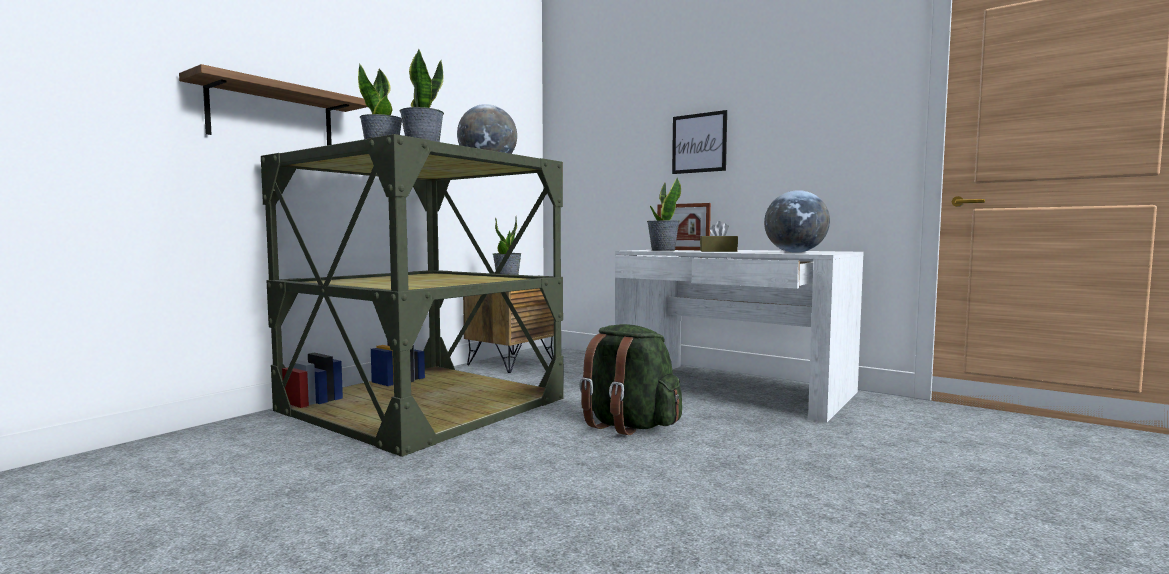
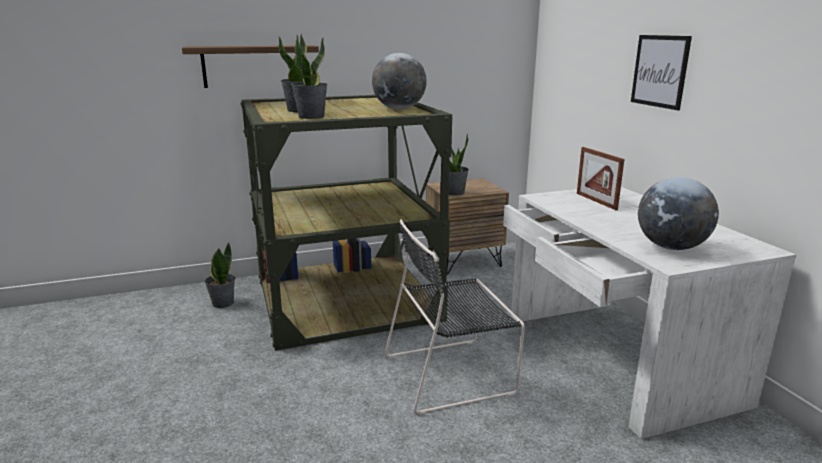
camera: 35 degrees right, 15 degrees up
(628, 425) = (452, 373): green backpack -> black chair
(663, 250) = (567, 201): potted plant -> potted plant (222, 303)
(718, 251) = (606, 220): brown tissue box -> none

